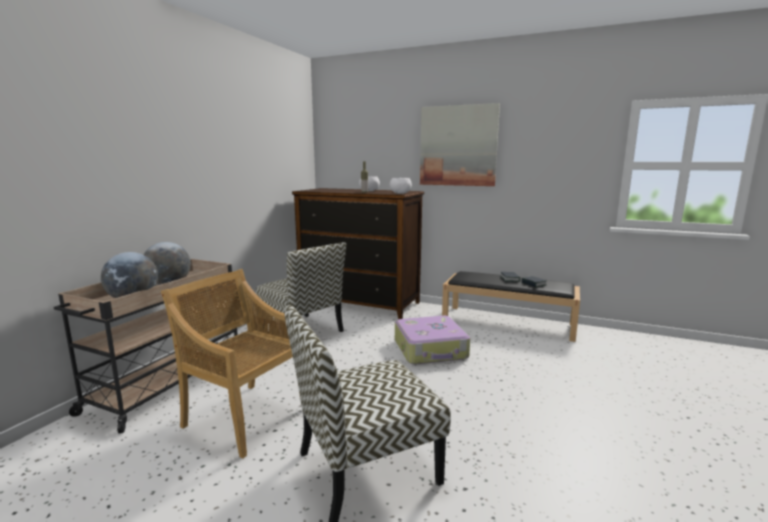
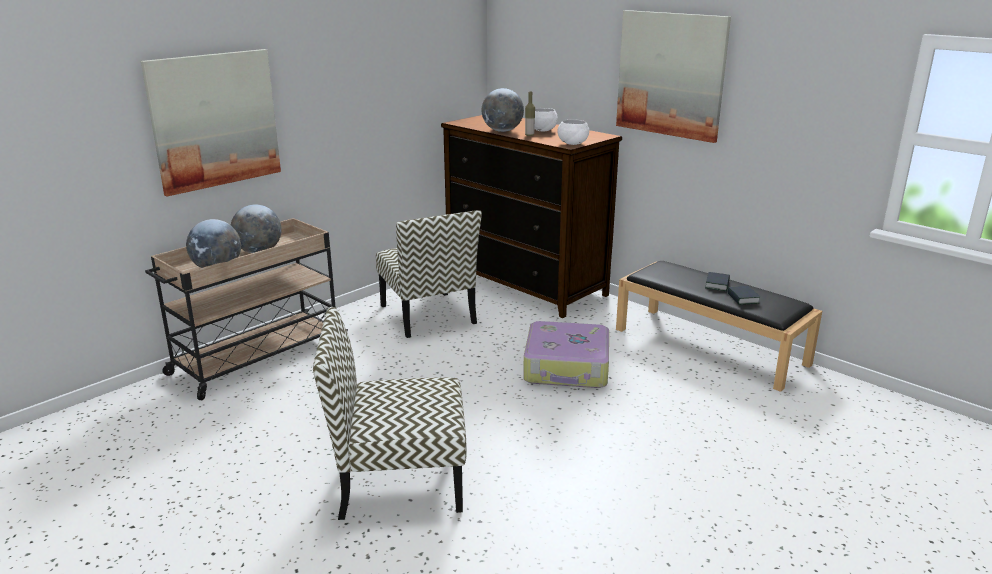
camera: 20 degrees right, 10 degrees up
(122, 168) = (214, 120): none -> picture
(245, 417) = (314, 407): beige chair -> none
(342, 192) = (502, 131): none -> globe

